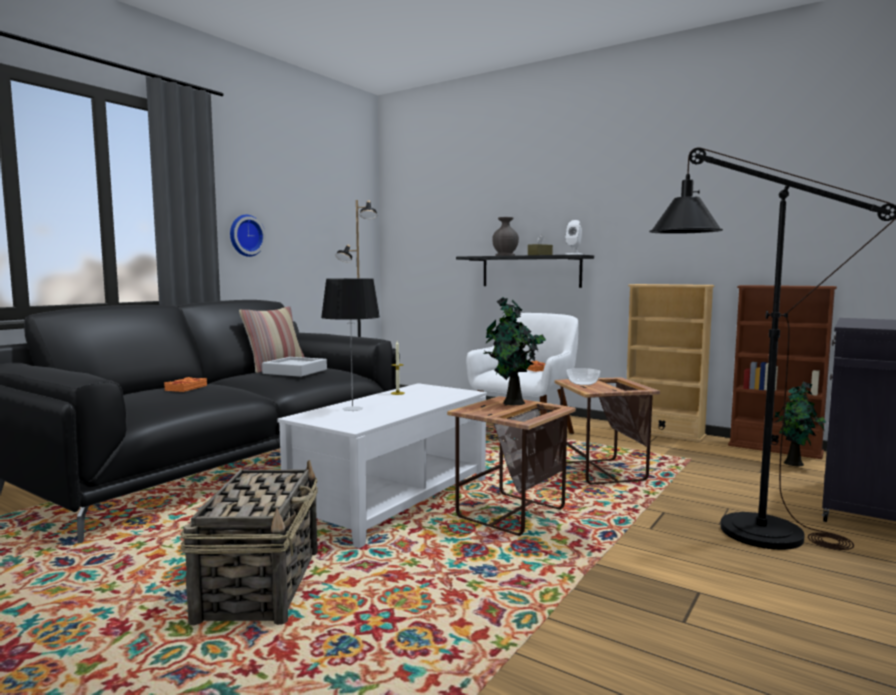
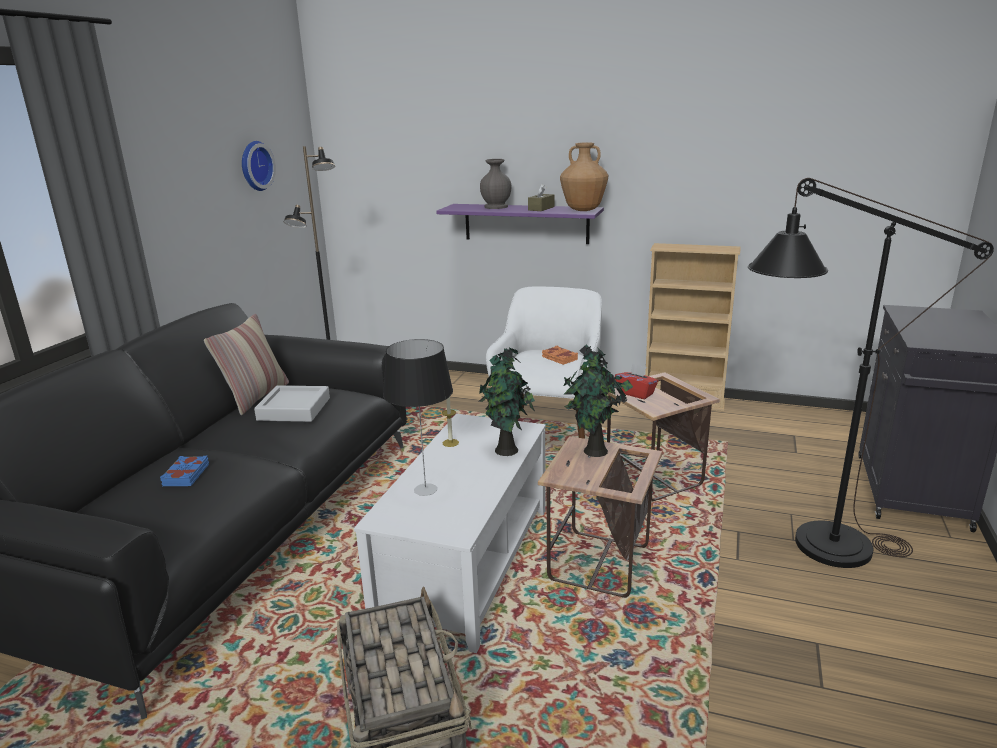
camera: 15 degrees left, 15 degrees up
(185, 388) = (185, 475): orange book -> blue book
(245, 235) = (167, 216): wall clock -> wall clock (254, 166)
(530, 271) = (526, 223): black shelf -> purple shelf
(574, 254) = (584, 210): white speaker -> brown vase
(582, 383) = (635, 393): bowl -> red tissue box
(775, 448) = (794, 412): brown bookcase -> none
(795, 464) = (820, 434): potted plant -> potted plant (508, 451)

